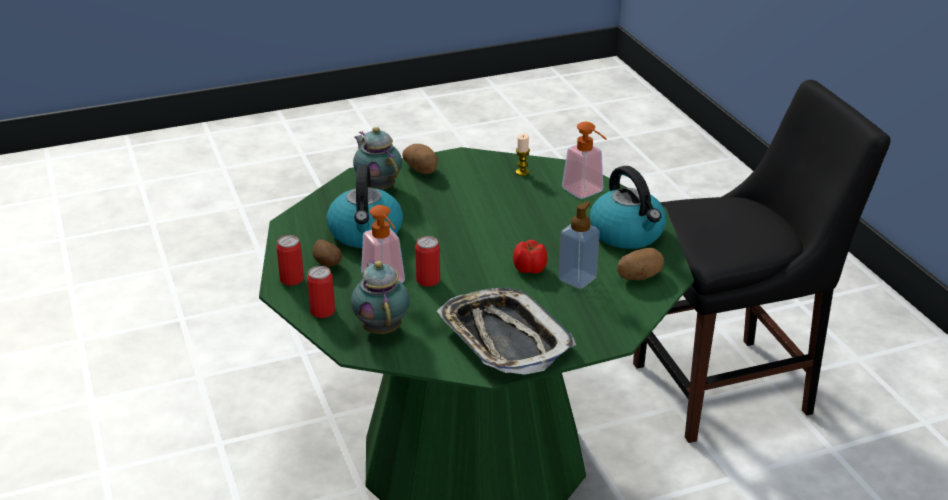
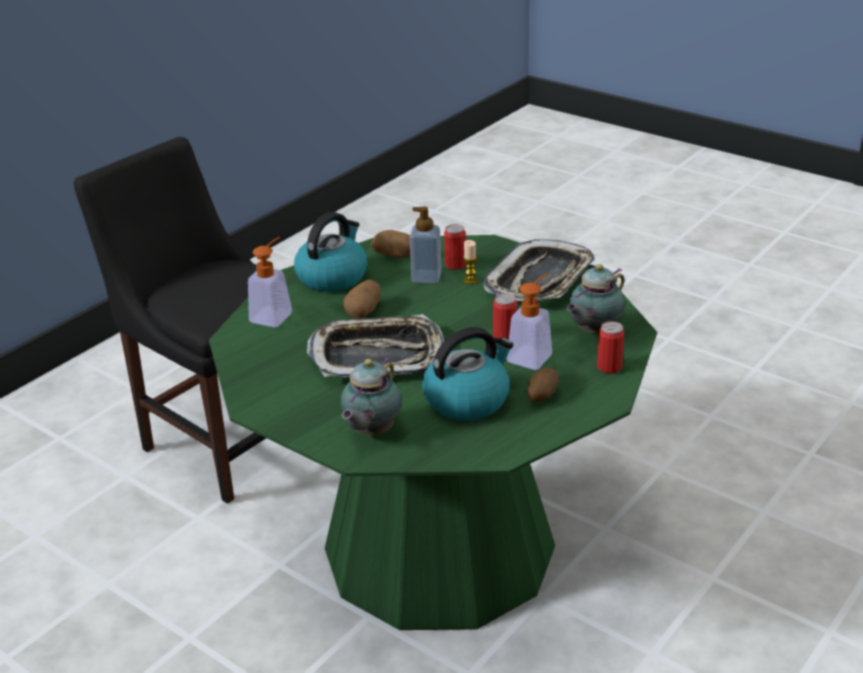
camera: 120 degrees left, 0 degrees up
(292, 279) = (587, 404): can -> can (455, 265)
(422, 170) = (308, 420): potato -> potato (364, 311)
(471, 217) = (377, 355): none -> tray
(522, 172) = (261, 359): candle -> candle (470, 280)
(530, 269) = (435, 299): tomato -> none

